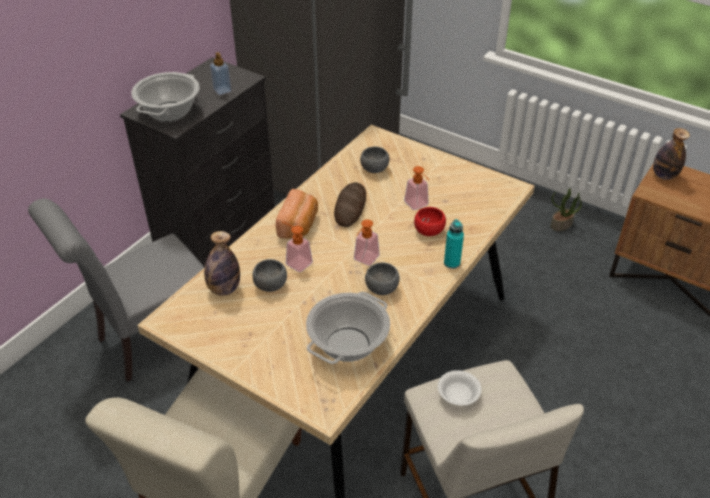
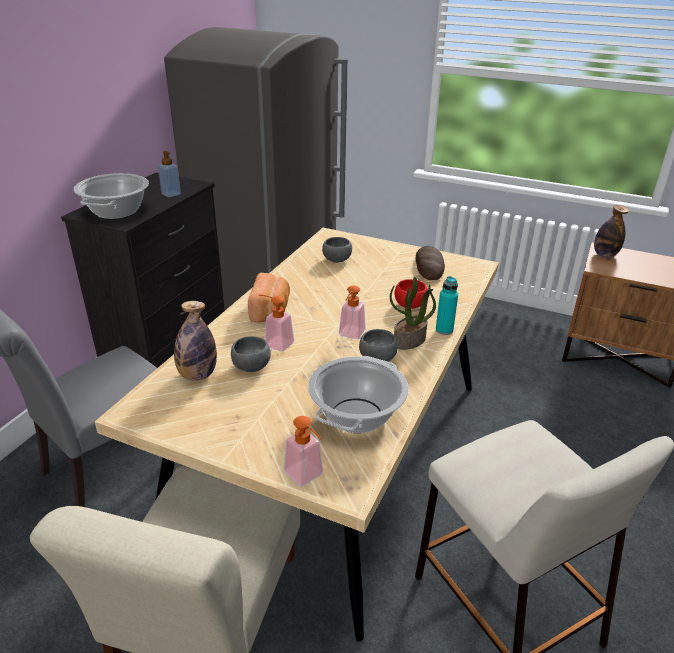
camera: 10 degrees left, 10 degrees down
(350, 207) = (321, 291): bread -> bread (429, 266)
(418, 205) = (391, 285): soap dispenser -> soap dispenser (307, 476)
(458, 395) = (493, 459): white bowl -> none
(561, 225) = (503, 323): potted plant -> potted plant (409, 341)

